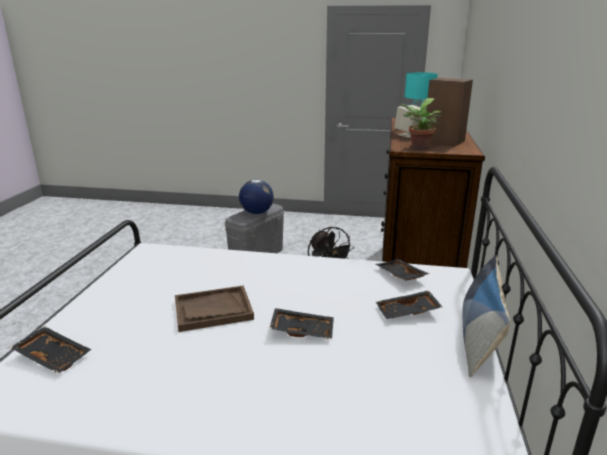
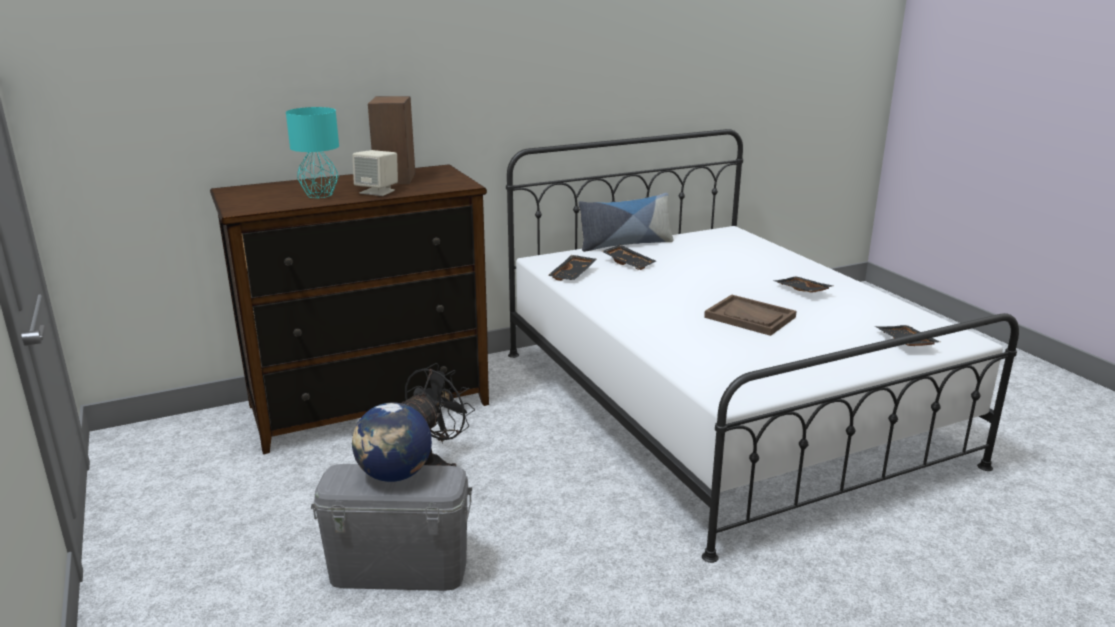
camera: 125 degrees left, 0 degrees up
(302, 330) = (711, 284): black tray -> black tray (801, 291)
(418, 147) = (447, 182): potted plant -> none

